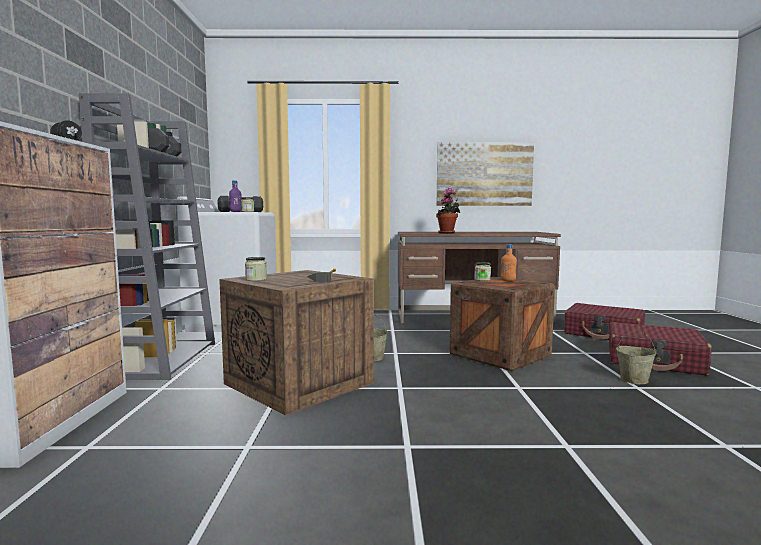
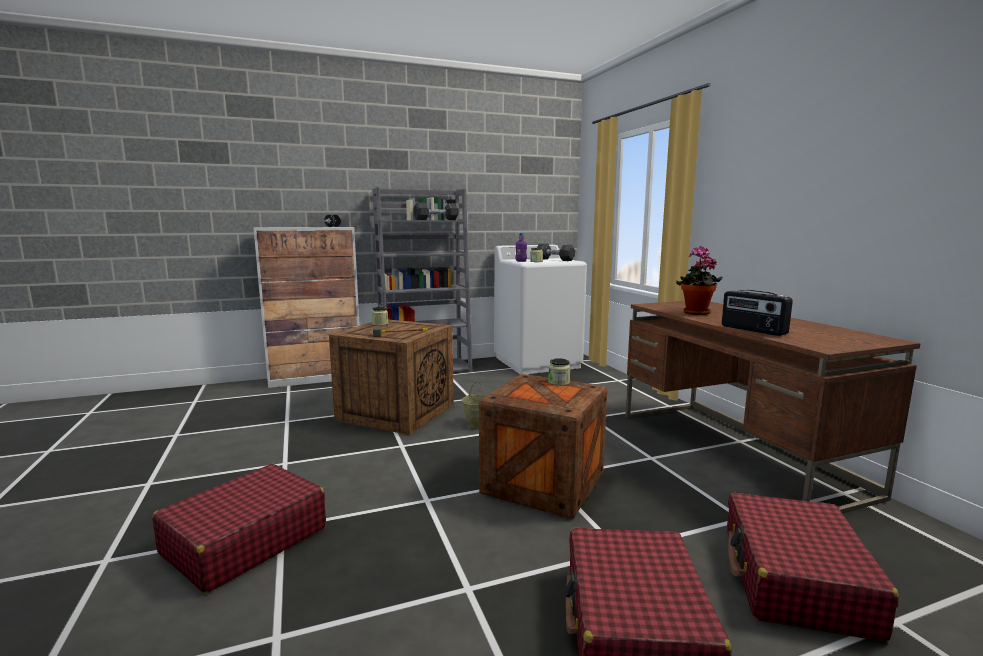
camera: 70 degrees right, 5 degrees up
(484, 174) = (829, 217): picture -> none
(504, 233) = (753, 330): none -> radio
(508, 280) = (565, 393): orange bottle -> none
(595, 464) = (244, 541): none -> red suitcase
(634, 380) = (501, 589): beige bucket -> none

